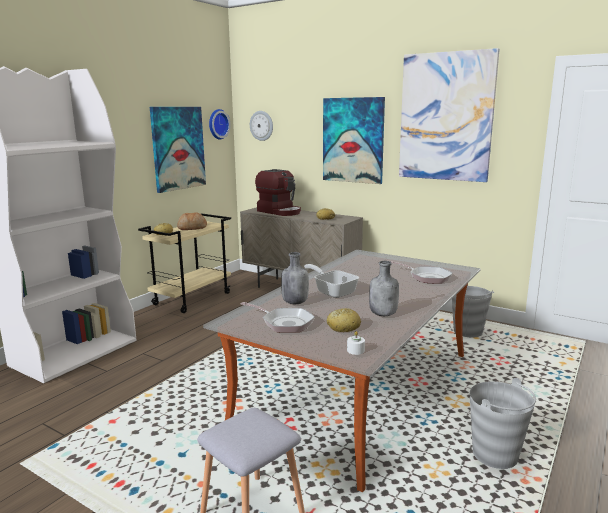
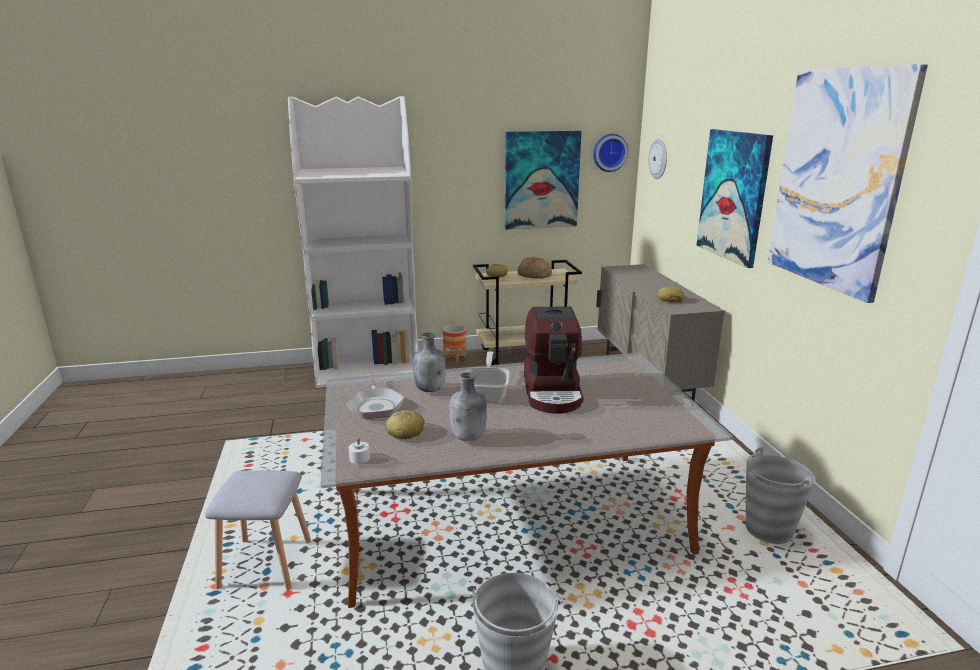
camera: 45 degrees right, 5 degrees up
(140, 318) = (454, 358): none -> planter
(280, 211) = (642, 277): coffee machine -> coffee machine (553, 392)
(427, 277) = (625, 418): frying pan -> none

